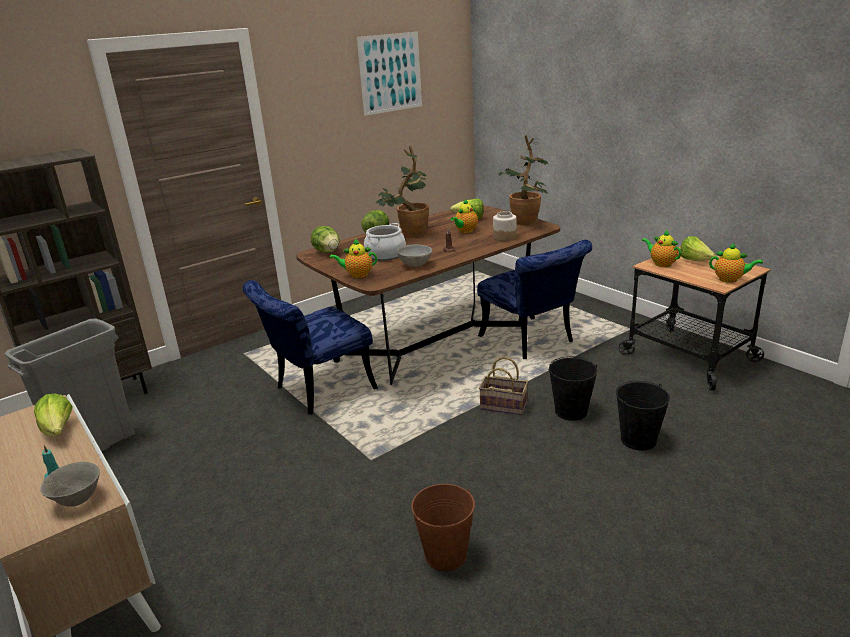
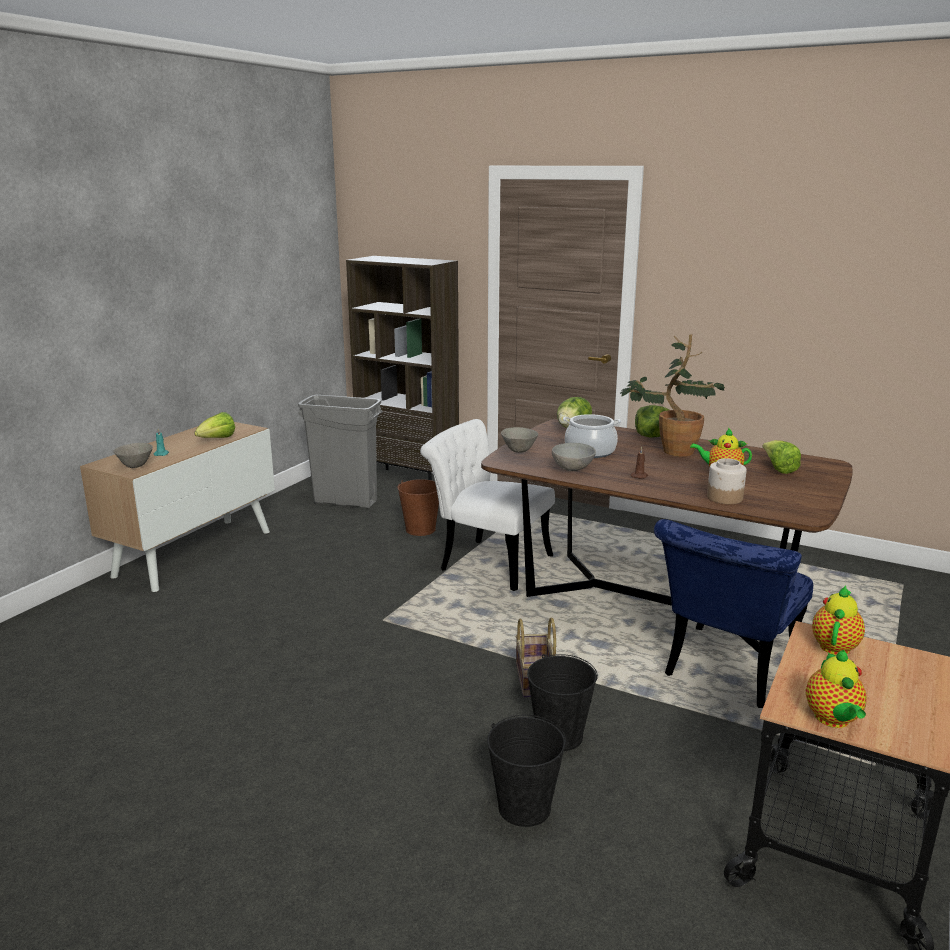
camera: 65 degrees right, 5 degrees down
(317, 390) = (487, 561): blue chair -> white chair
(357, 275) = (519, 451): teapot -> grey bowl
(390, 73) = (842, 245): picture -> none
(445, 555) = (253, 695): brown bucket -> brown bucket (420, 529)
(525, 223) = (804, 502): potted plant -> none
(695, 261) = (893, 679): lettuce -> none

